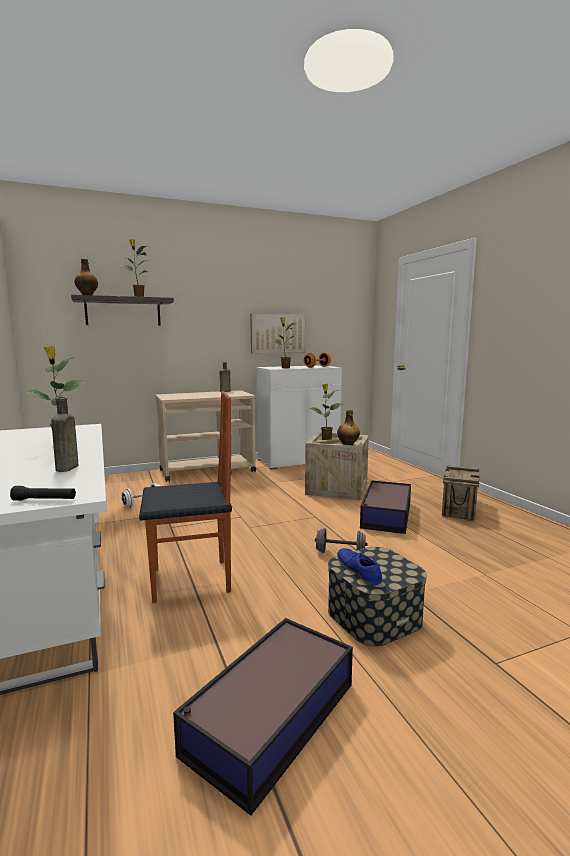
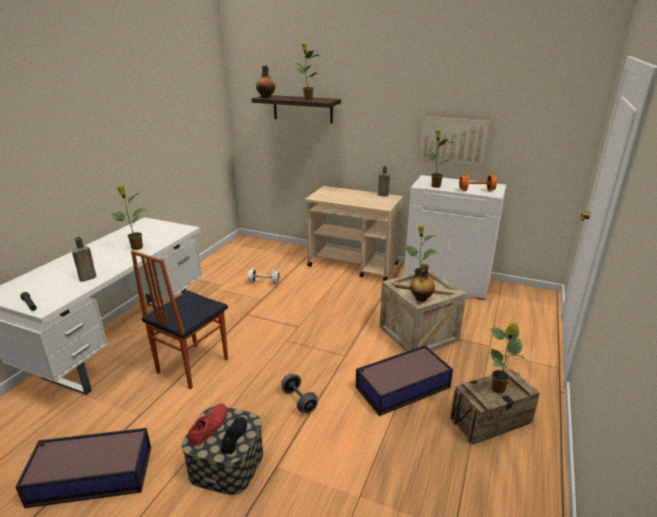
camera: 45 degrees right, 15 degrees up
(192, 581) = (191, 366): chair -> chair turned 90 degrees clockwise
(359, 571) = (209, 427): blue shoe -> red shoe
(391, 565) = (234, 437): none -> black shoe
(462, 474) = (498, 389): none -> potted plant

